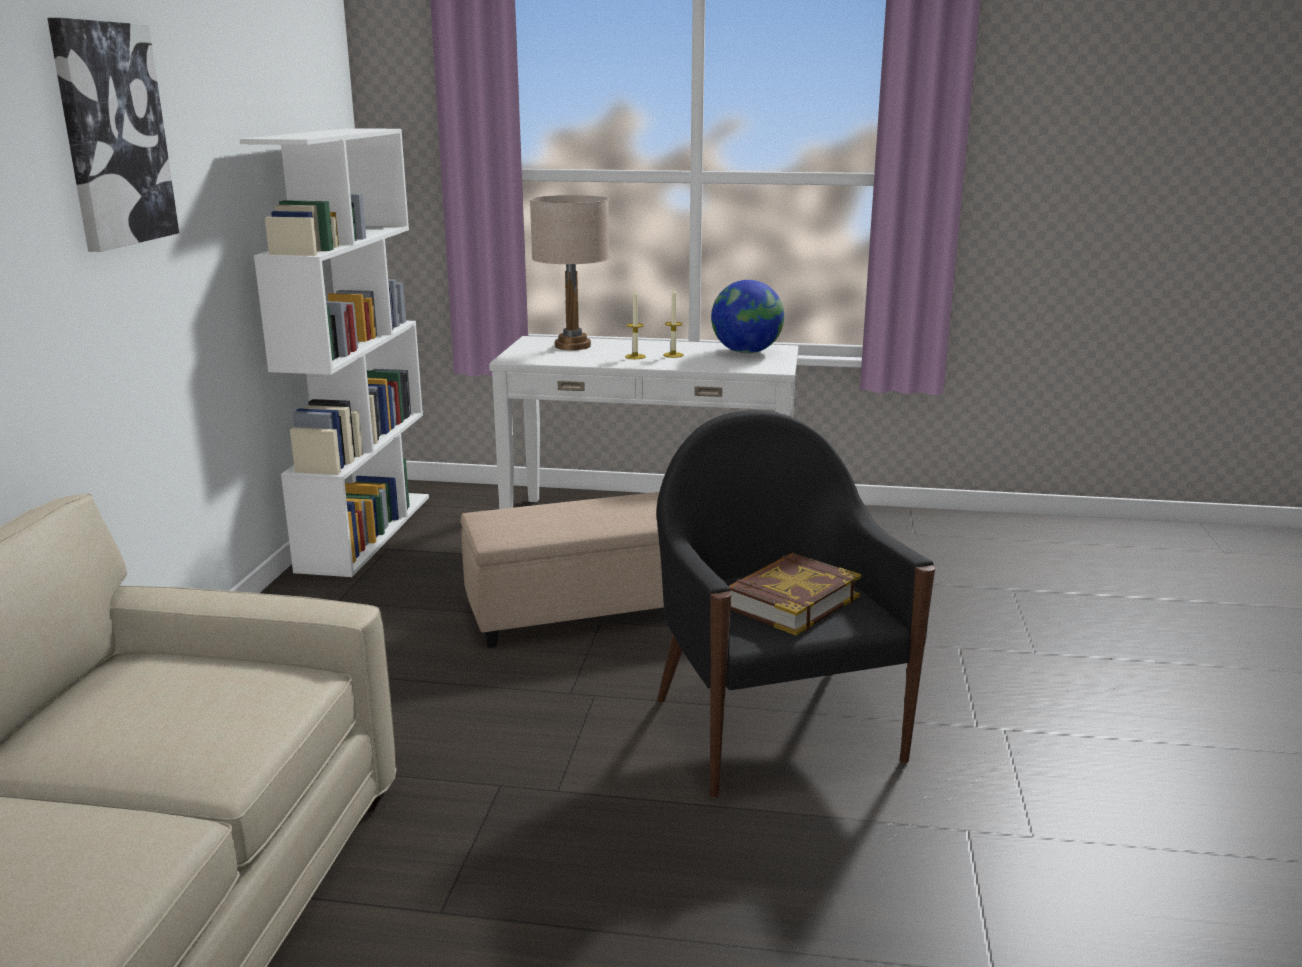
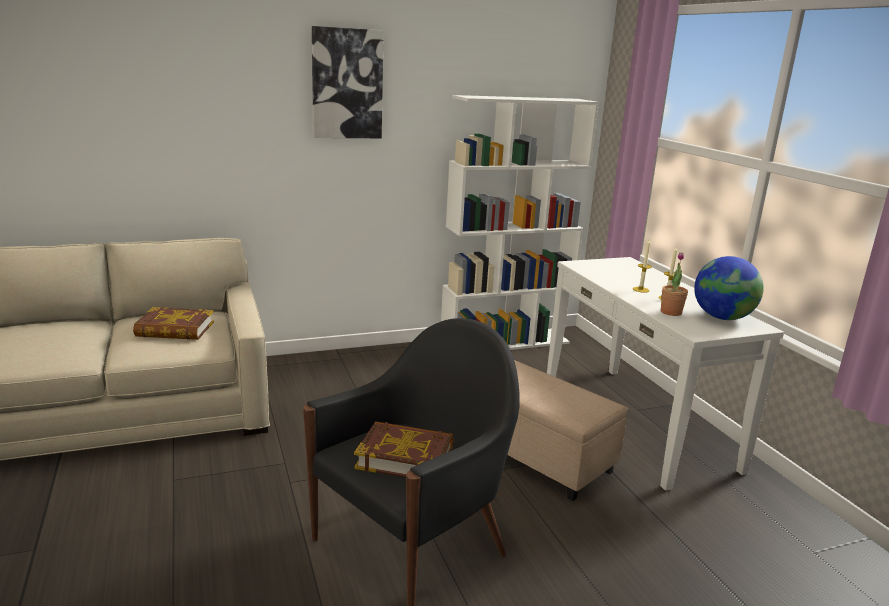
camera: 60 degrees right, 0 degrees up
(176, 700) = (175, 330): none -> book
(573, 346) = (632, 271): beige table lamp -> none
(713, 363) = (671, 312): none -> potted plant

